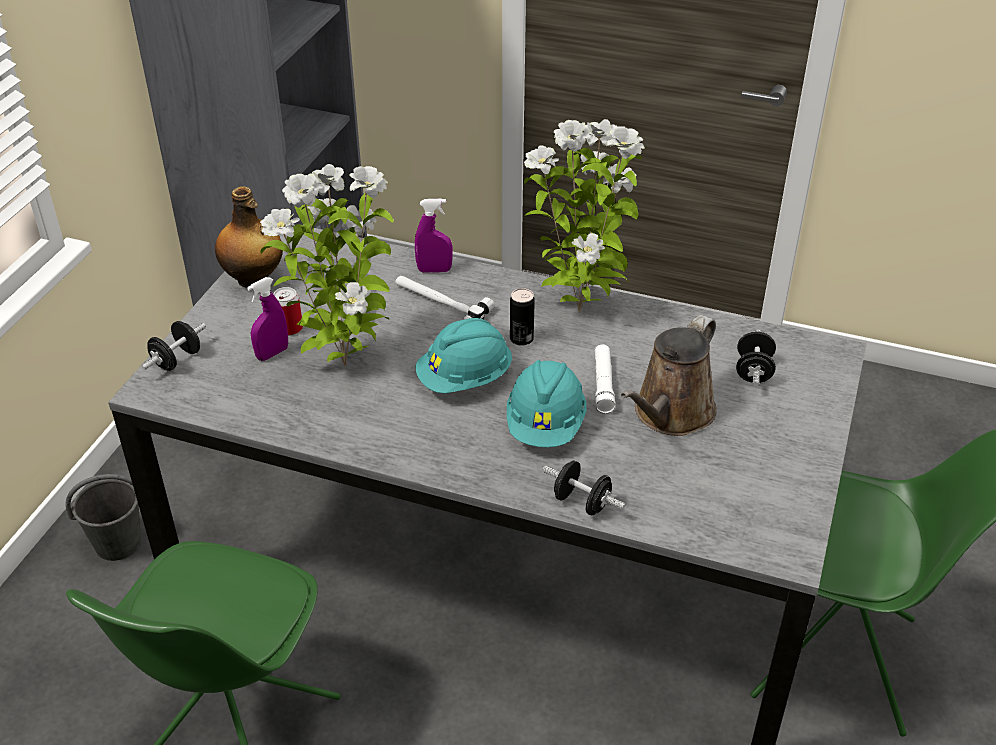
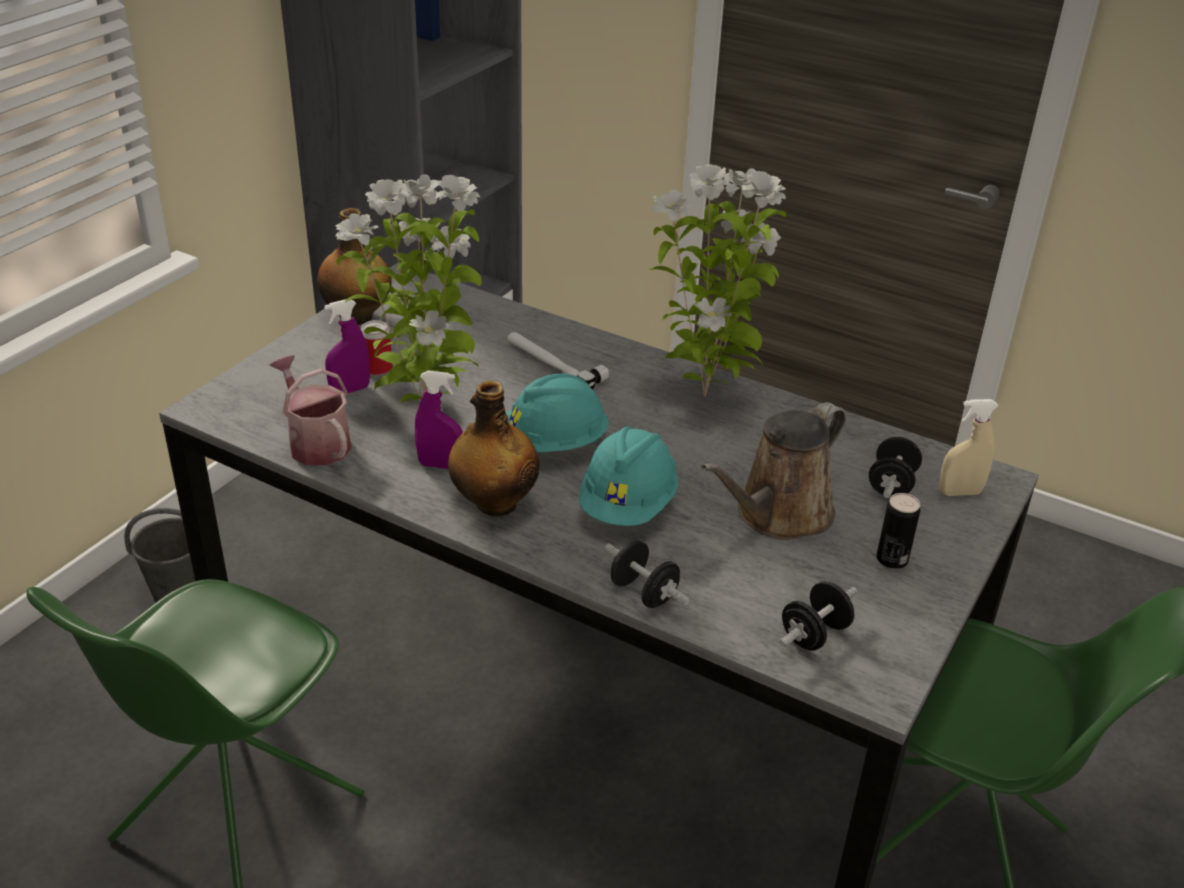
camera: 10 degrees right, 5 degrees down
(177, 360) = (246, 382): black dumbbell -> black dumbbell (814, 634)
(259, 408) = (315, 442): none -> watering can
(433, 442) = (494, 503): none -> bottle
(434, 270) = (555, 333): purple spray bottle -> purple spray bottle (440, 465)
(521, 339) = (629, 413): can -> can (892, 559)
(603, 384) = (708, 473): white flashlight -> none
(808, 370) = (959, 492): none -> beige spray bottle

